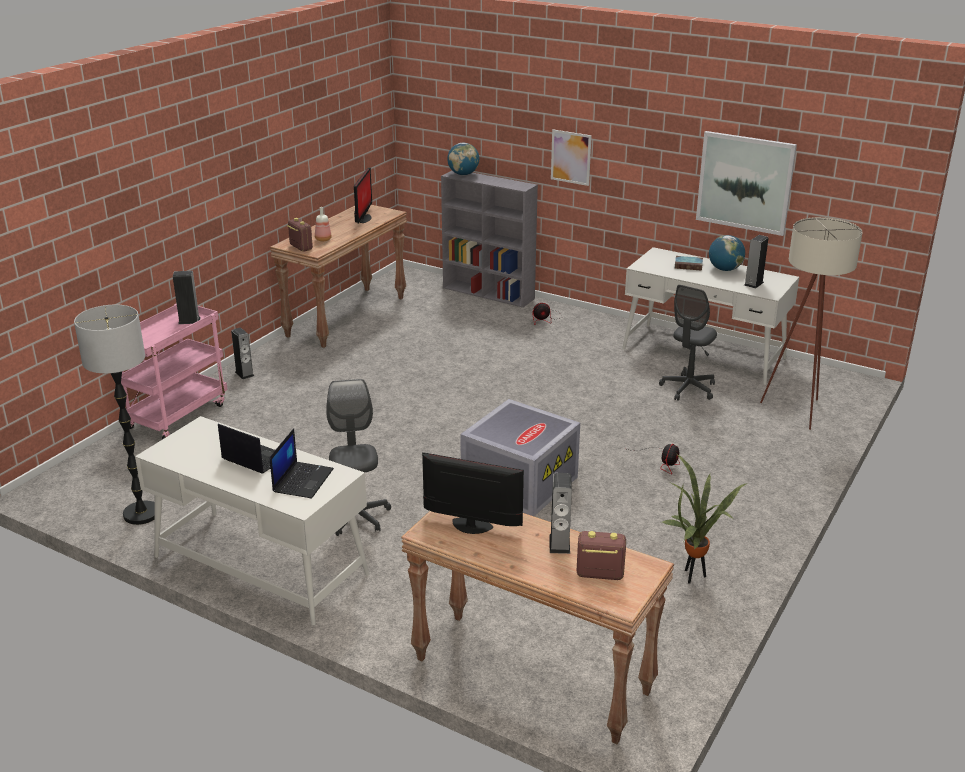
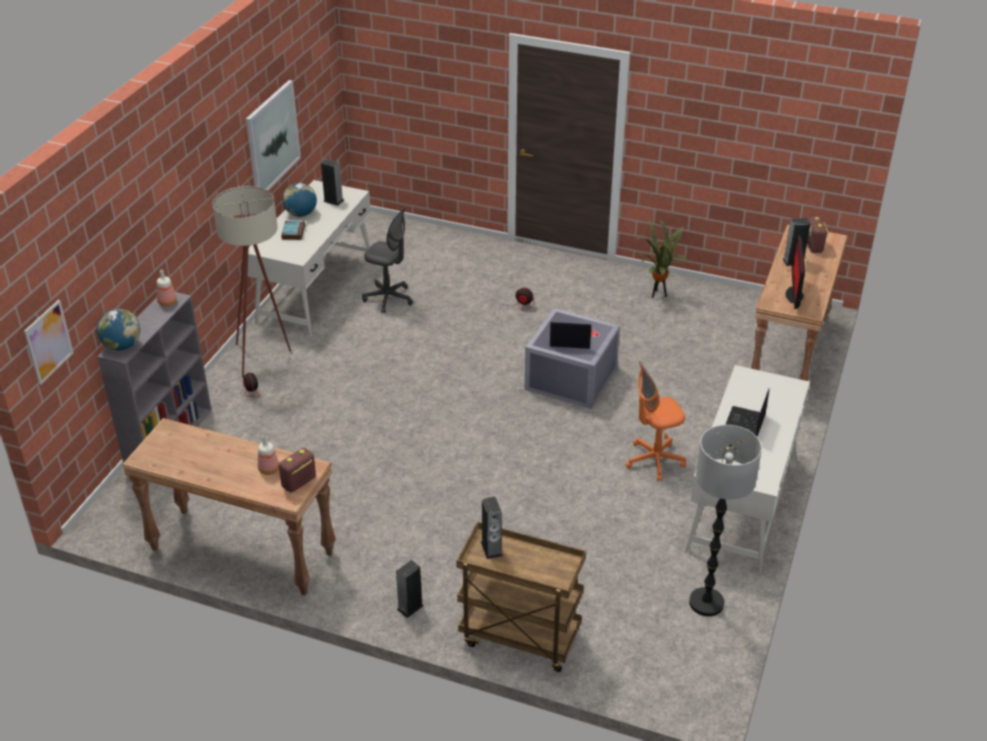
camera: 100 degrees left, 10 degrees up
(178, 415) = (518, 637): pink cart -> brown cart
(302, 480) = (761, 392): laptop -> laptop (569, 339)
(357, 517) = (654, 461): grey office chair -> orange office chair
(363, 219) = (191, 449): monitor -> none
(517, 185) = (167, 303): none -> bottle
(571, 157) = (174, 236): picture -> picture (48, 342)
(798, 414) = (422, 247): beige floor lamp -> beige floor lamp (264, 356)

